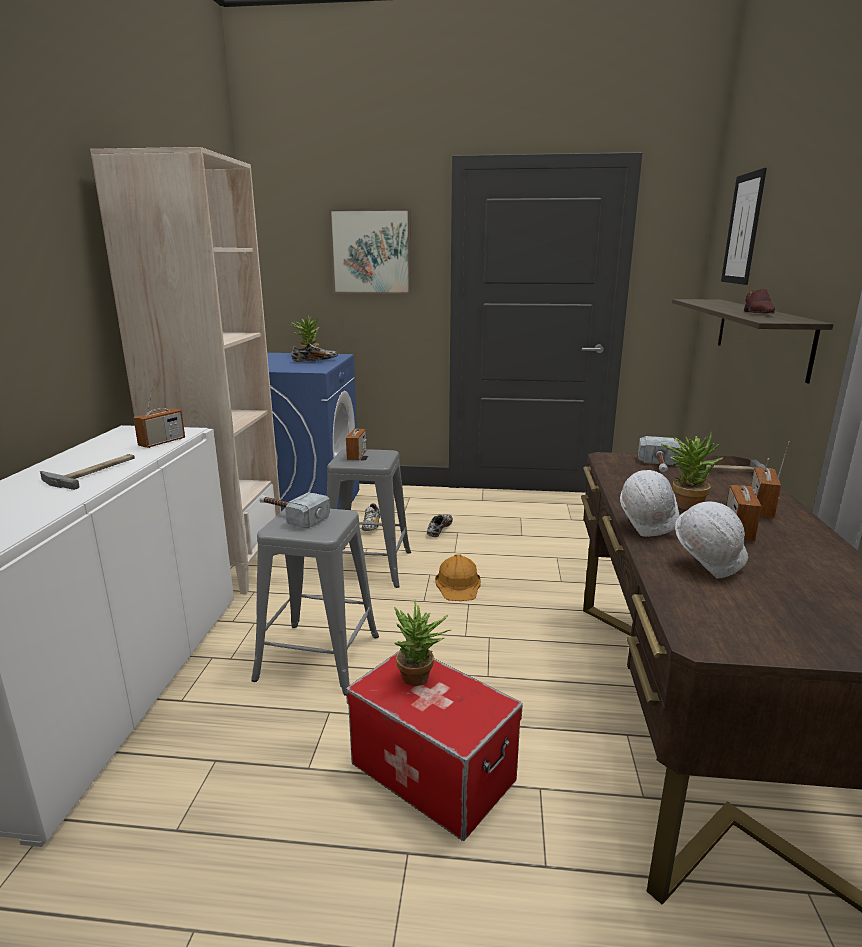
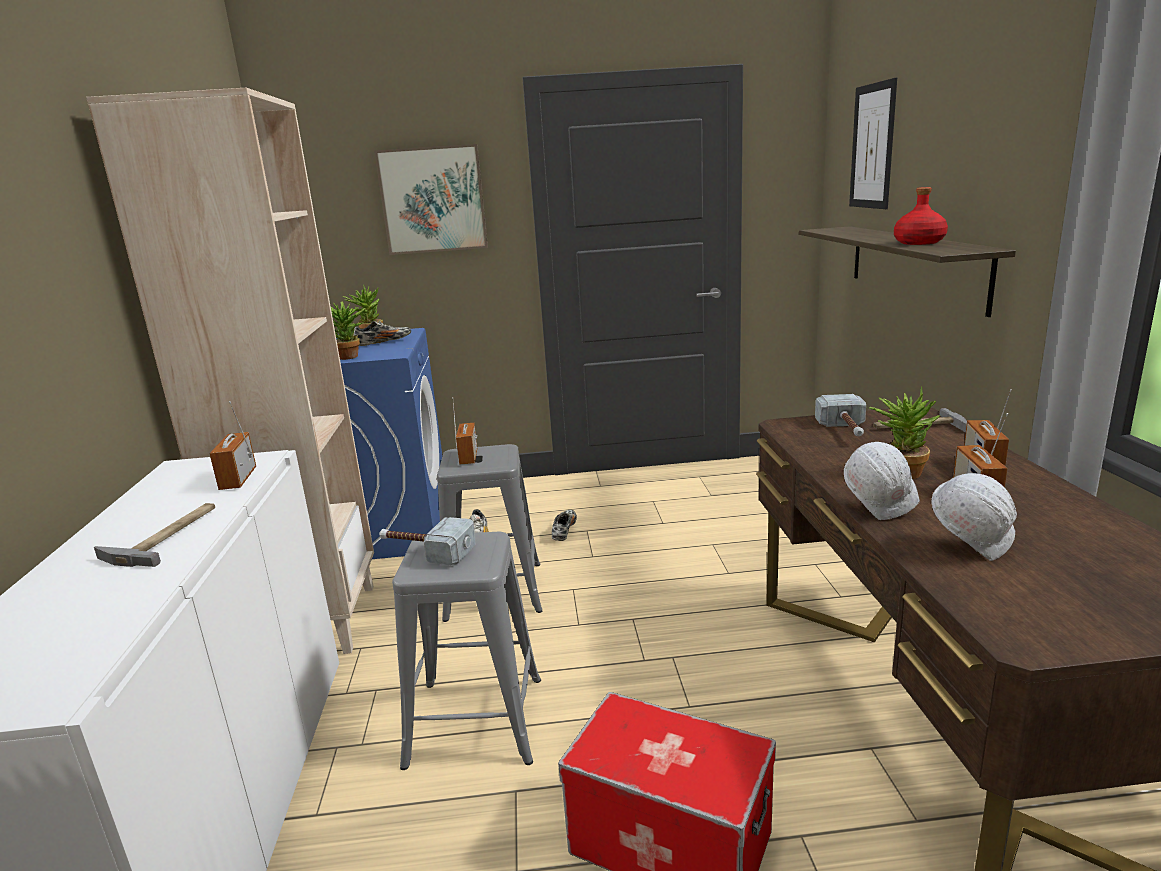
camera: 10 degrees left, 0 degrees up
(162, 442) = (238, 479): radio -> radio turned 150 degrees clockwise
(420, 679) = (644, 733): potted plant -> potted plant (352, 357)
(458, 584) = (612, 596): orange hard hat -> none
(757, 313) = (919, 242): brown shoe -> red bottle

